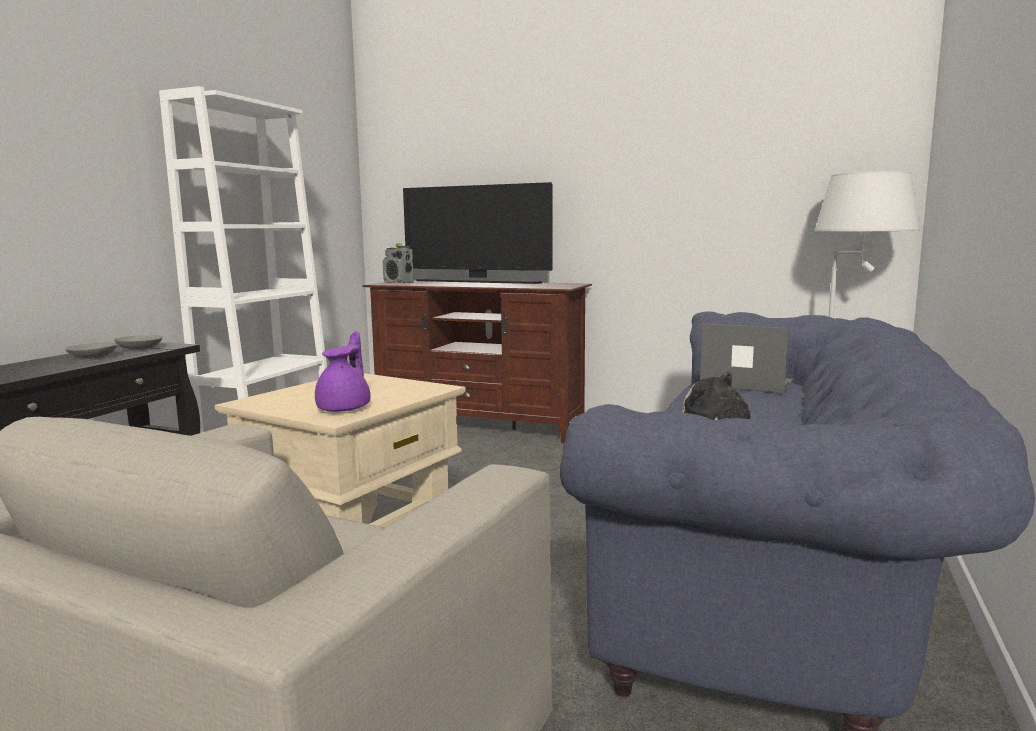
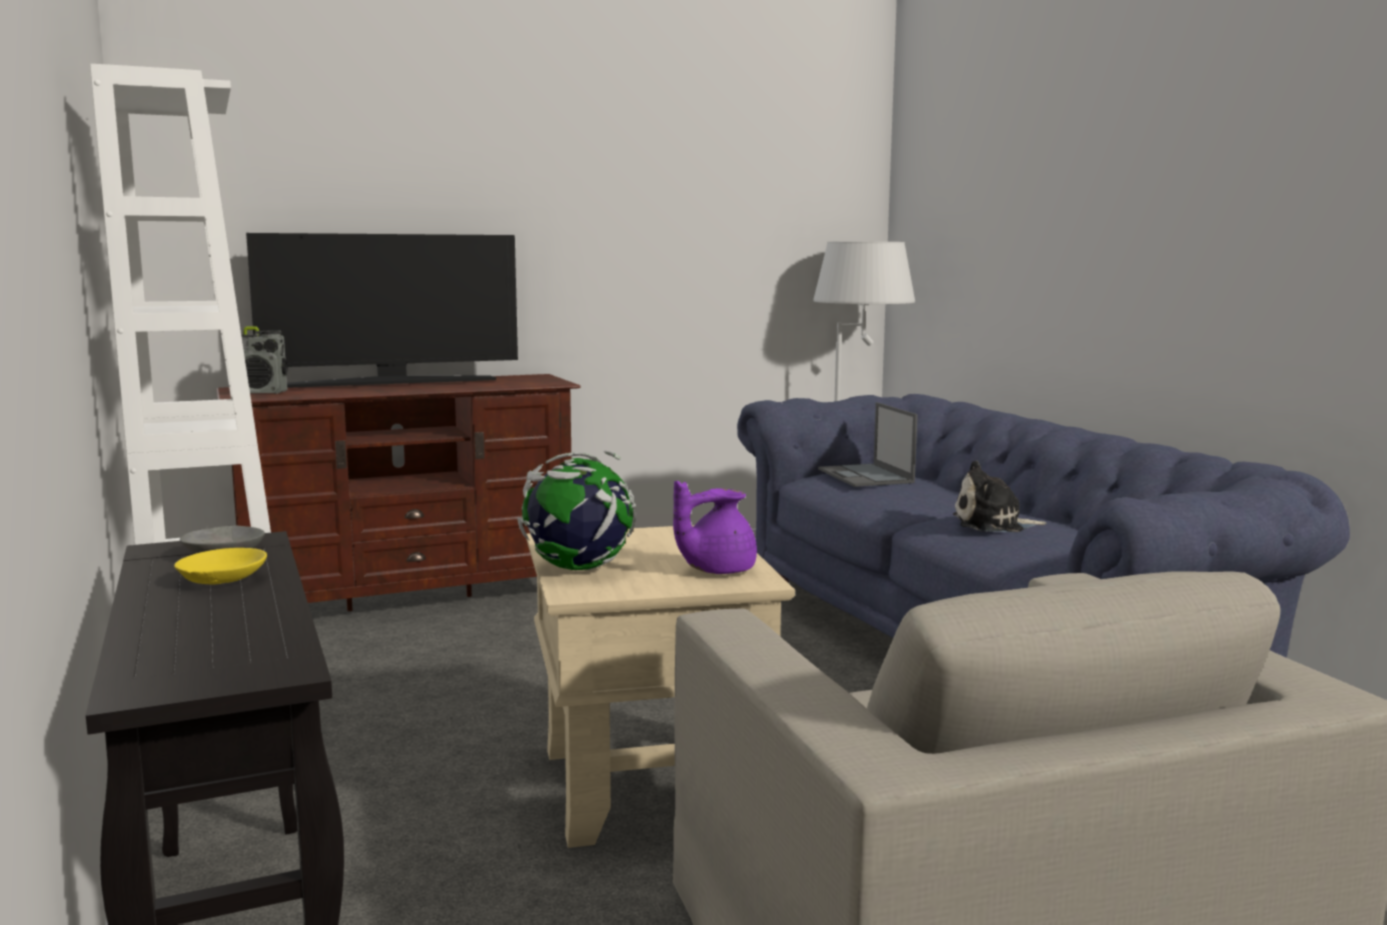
camera: 45 degrees left, 0 degrees up
(92, 357) = (221, 580): grey bowl -> yellow bowl
(297, 392) = (578, 568): none -> globe
(345, 408) = (716, 570): purple teapot -> purple teapot turned 90 degrees counterclockwise
(745, 383) = (866, 476): laptop -> laptop turned 90 degrees counterclockwise

